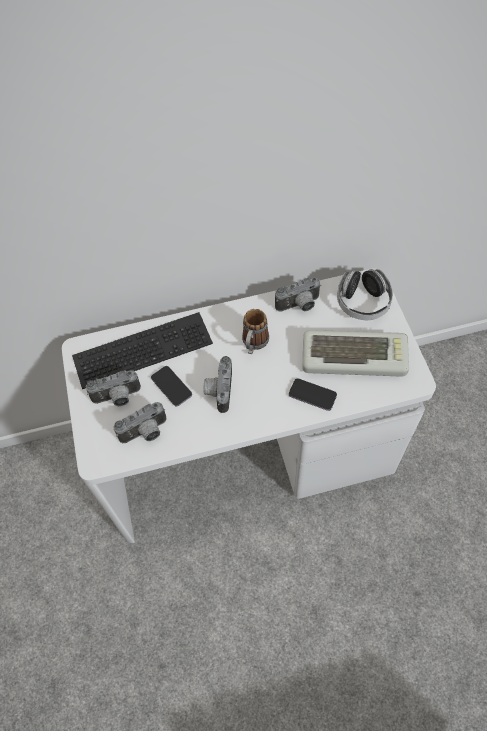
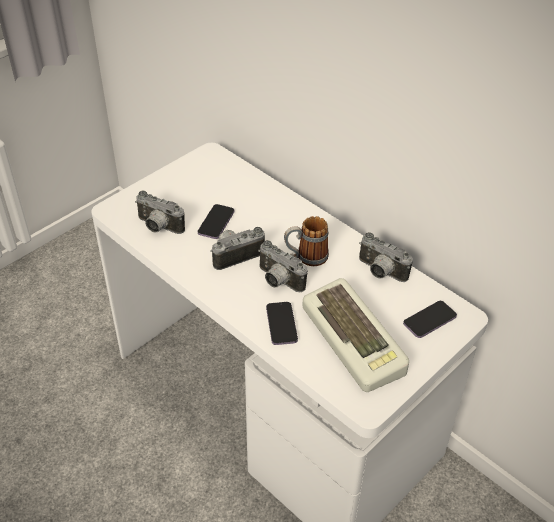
camera: 55 degrees right, 15 degrees down
(117, 398) = (180, 196): camera -> camera (277, 281)
(143, 347) = (243, 188): keyboard -> none
(362, 303) = (429, 320): headphones -> phone

